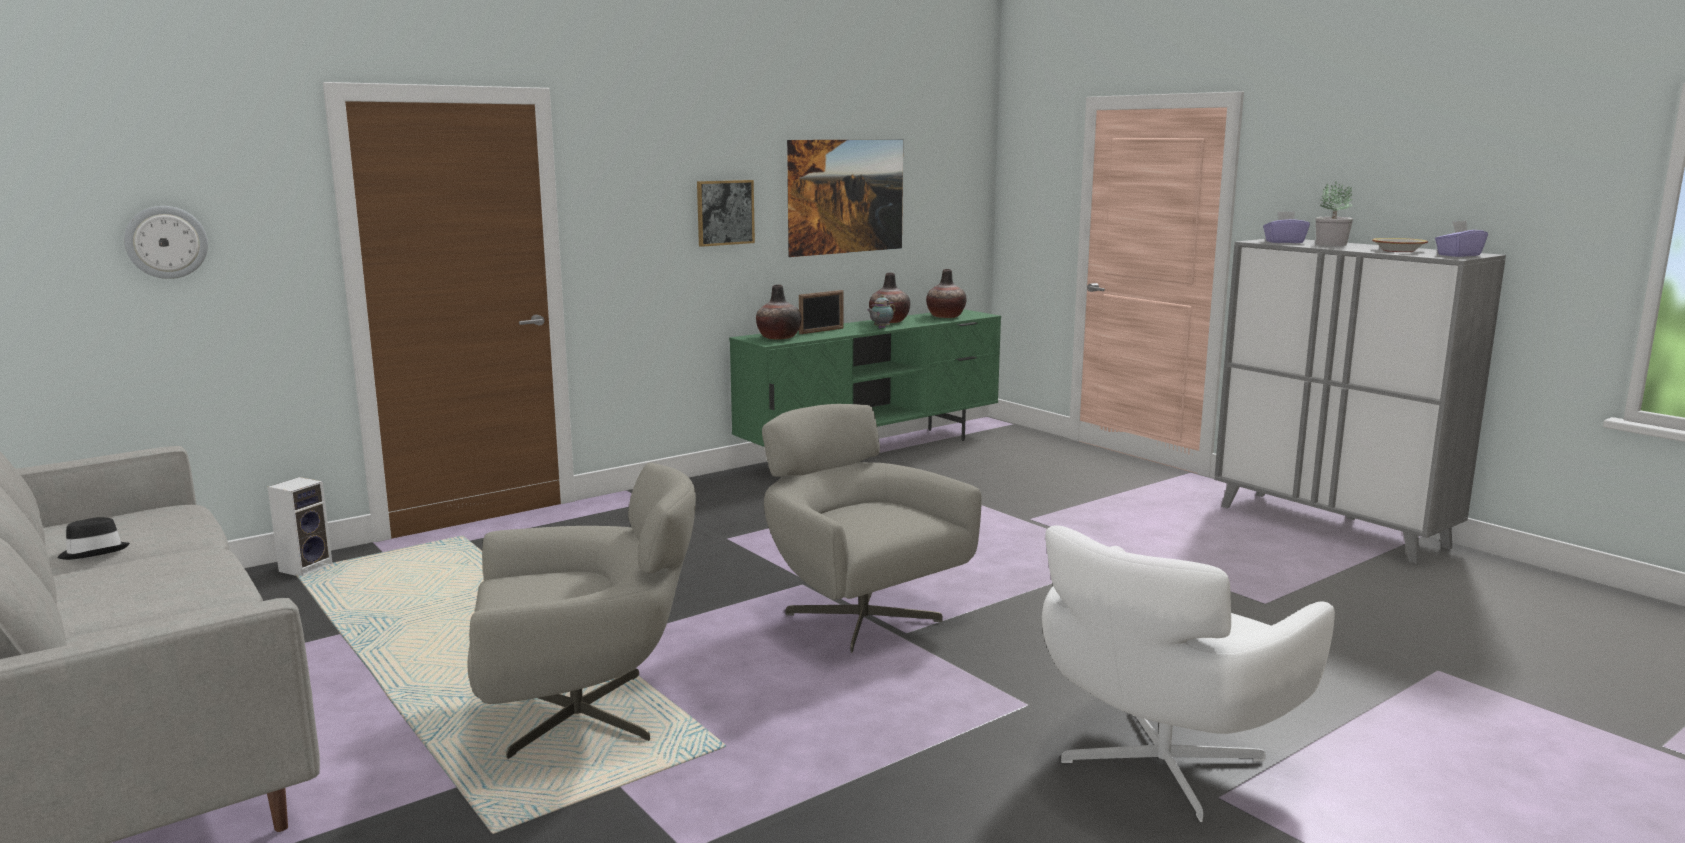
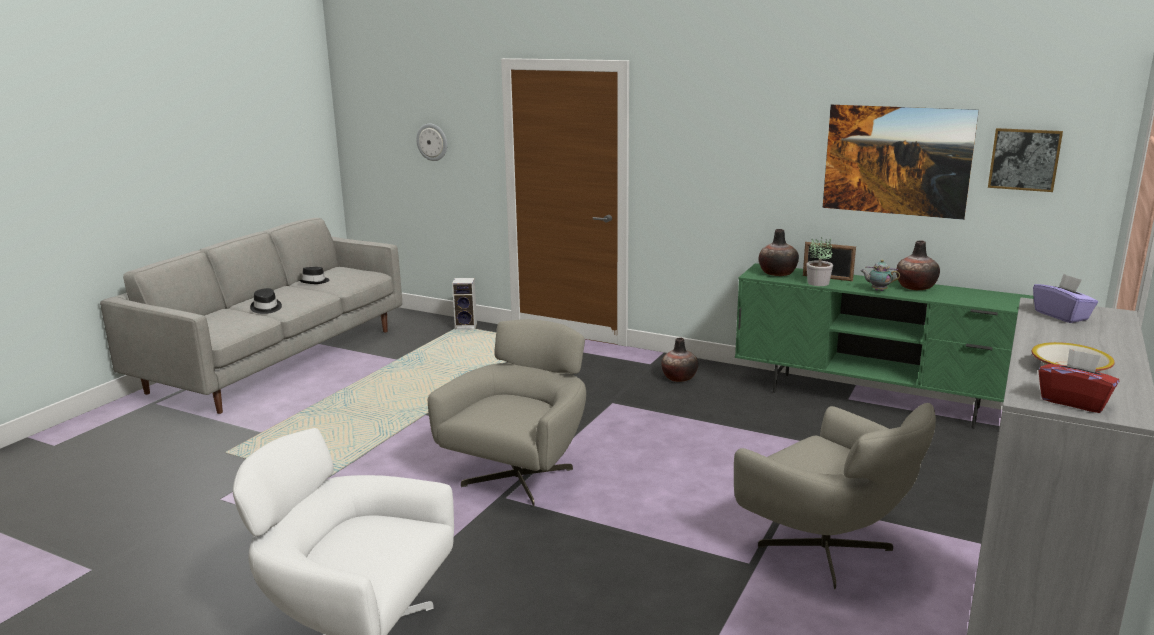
camera: 65 degrees right, 5 degrees up
(165, 601) = (266, 308): none -> black hat
(586, 714) = (342, 437): grey armchair -> grey armchair (829, 551)
(725, 212) = (762, 162): picture -> picture (1024, 159)
(945, 316) = (985, 299): vase -> vase (679, 378)
(1330, 244) = (1083, 336): potted plant -> potted plant (818, 283)
(1458, 255) = (1074, 401): purple tissue box -> red tissue box

